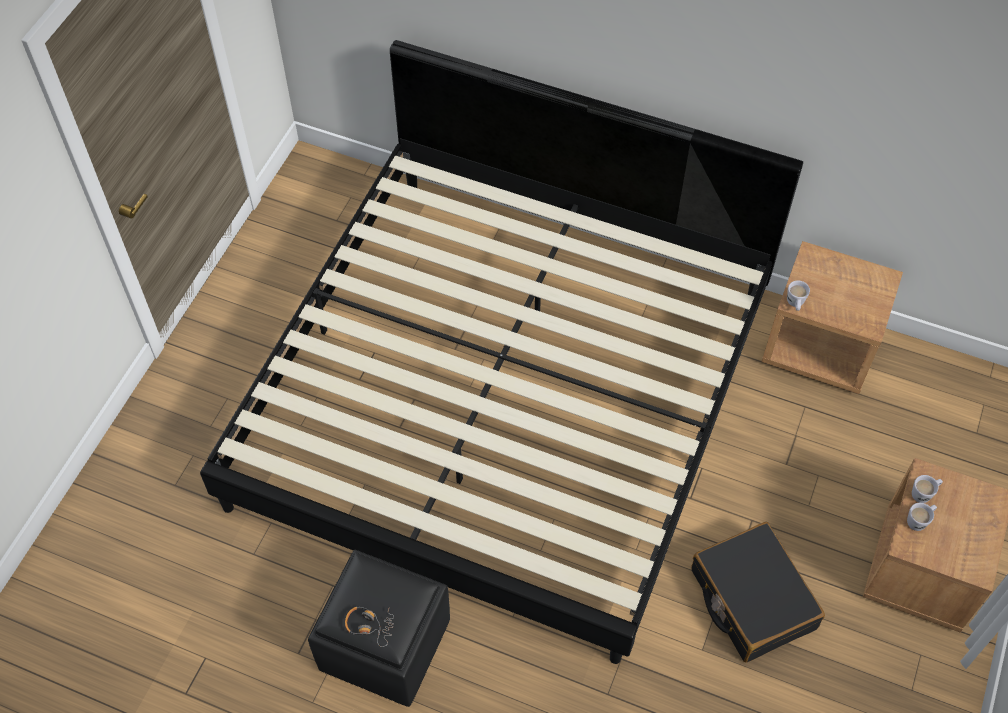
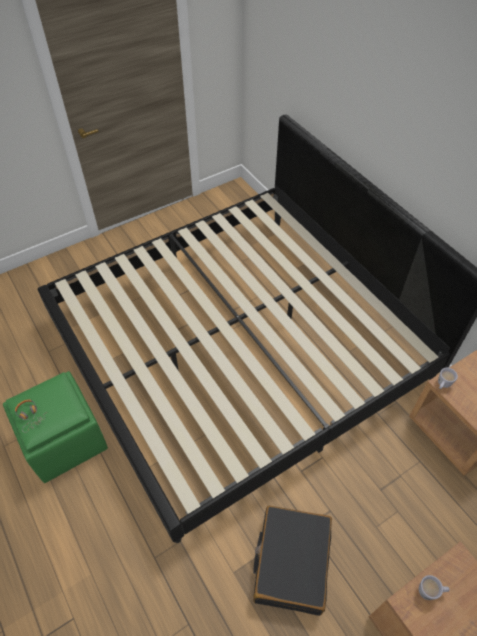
camera: 35 degrees right, 5 degrees down
(386, 644) = (65, 440): black ottoman -> green ottoman
(924, 494) = (449, 573): white mug -> none

